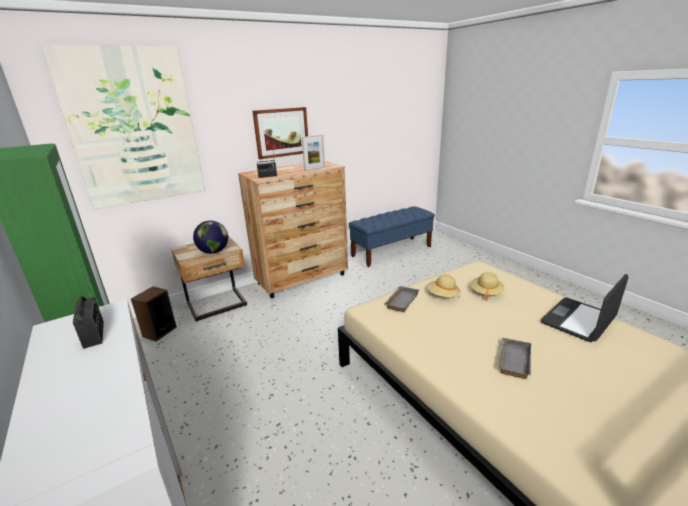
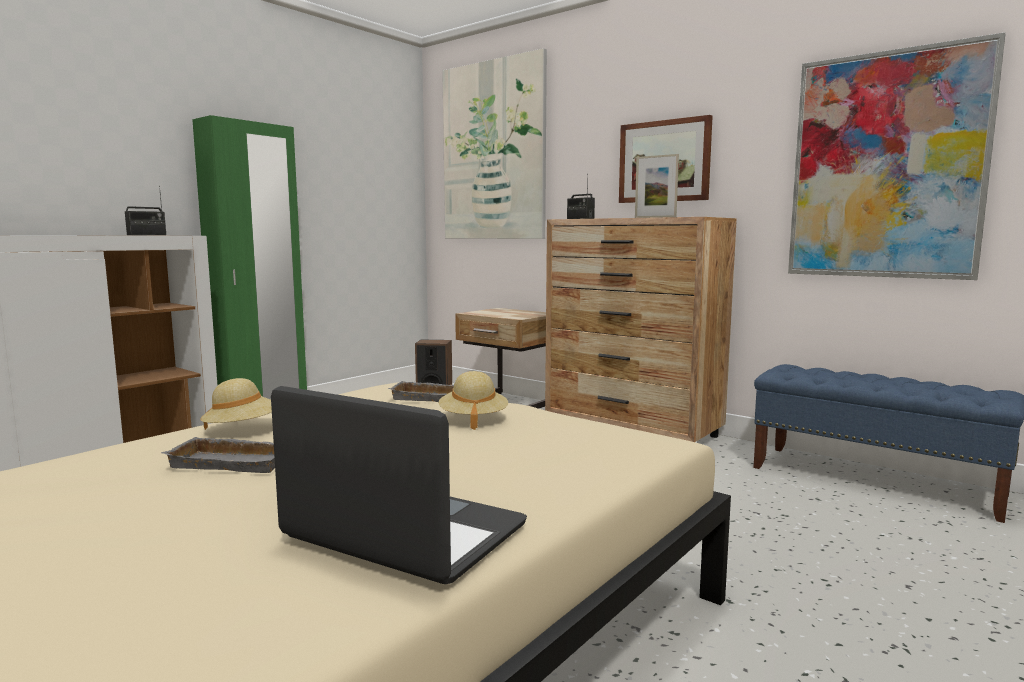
camera: 70 degrees right, 15 degrees down
(214, 252) = (499, 315): globe -> none
(373, 132) = (886, 166): none -> picture
(486, 292) = (511, 447): beige hat -> beige hat (242, 430)

